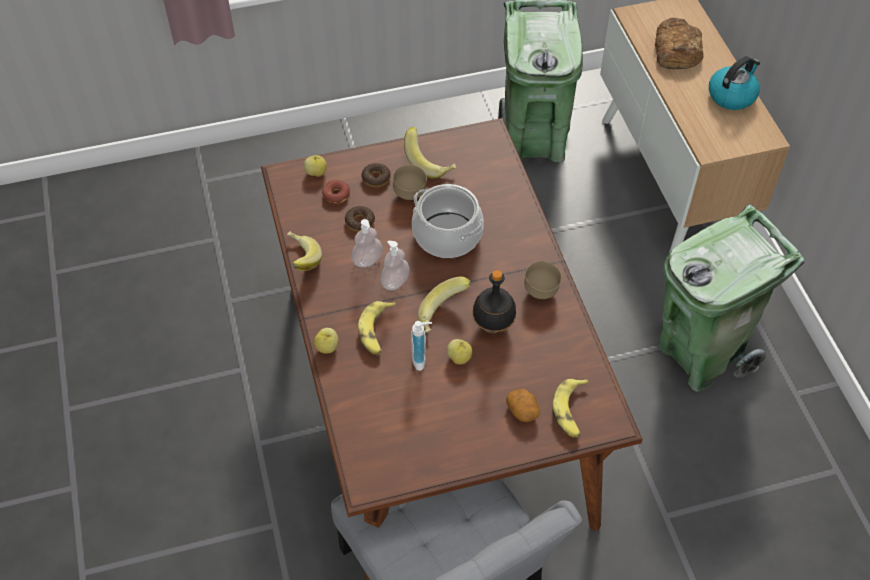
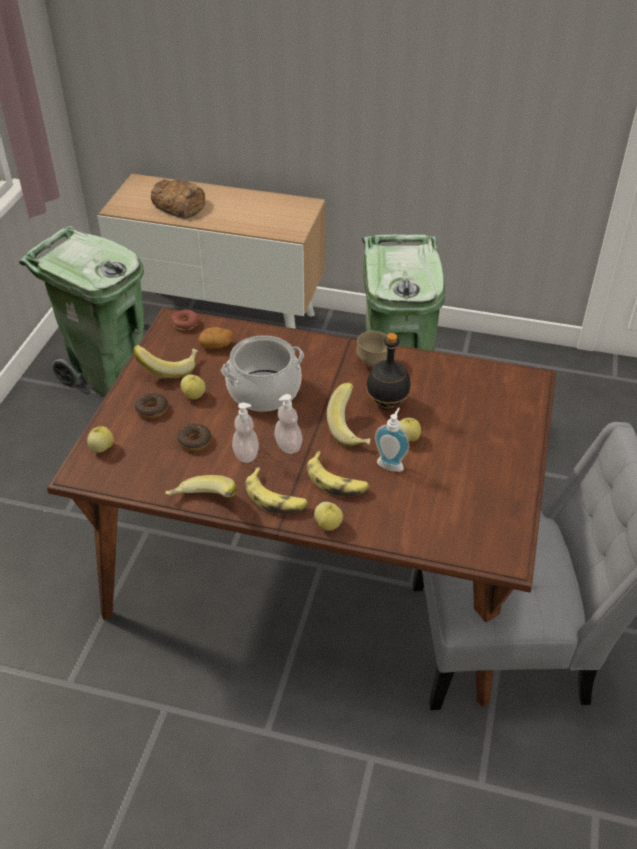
camera: 60 degrees left, 10 degrees down
(336, 195) = (145, 444): donut -> donut (185, 324)
(410, 194) = (194, 395): brown bowl -> apple
(523, 411) = (489, 423): potato -> potato (216, 345)
(571, 411) = (508, 396): banana -> banana (276, 498)
(732, 95) = (252, 201): kettle -> none

